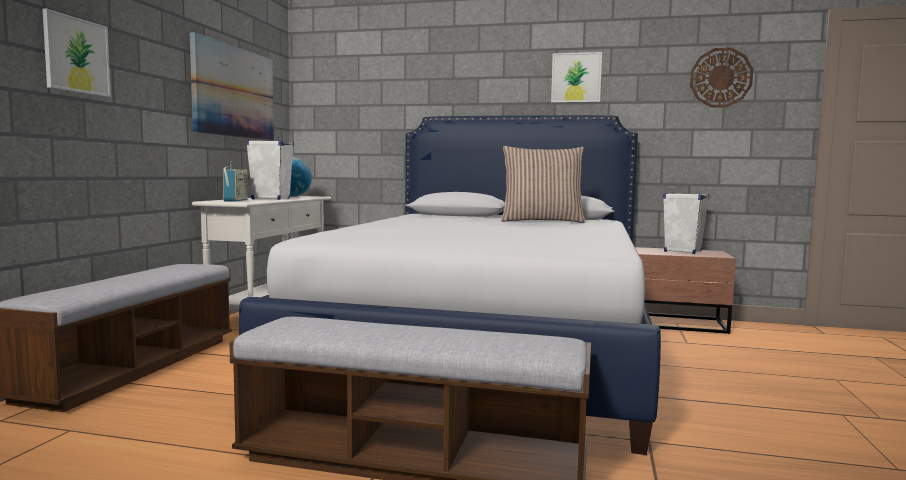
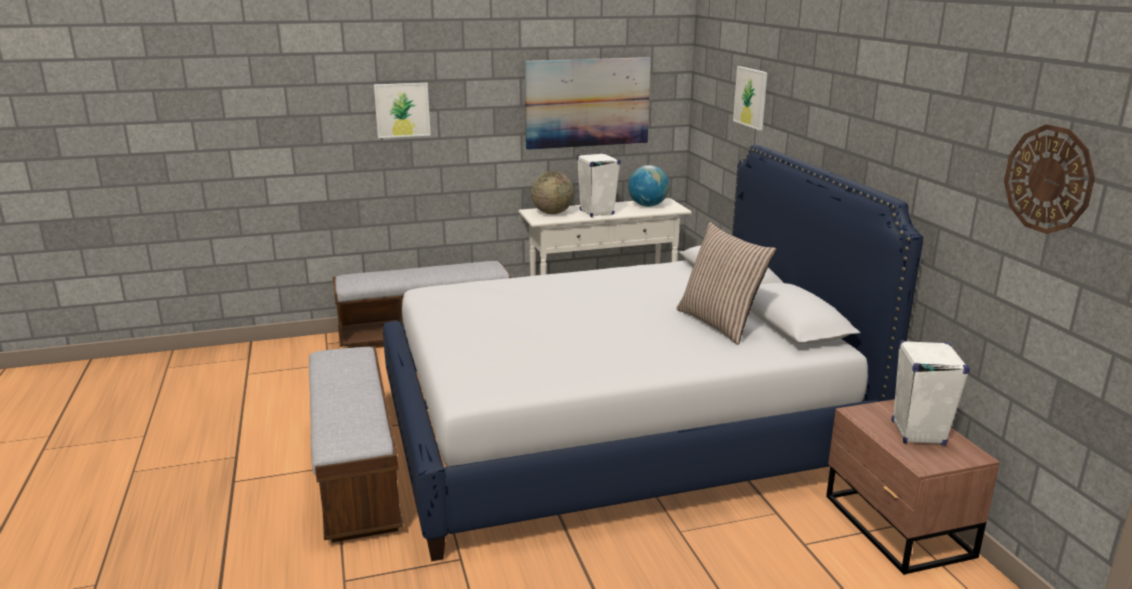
camera: 60 degrees right, 15 degrees up
(236, 200) = (552, 213): radio -> globe
(576, 77) = (887, 129): picture -> picture (751, 97)

